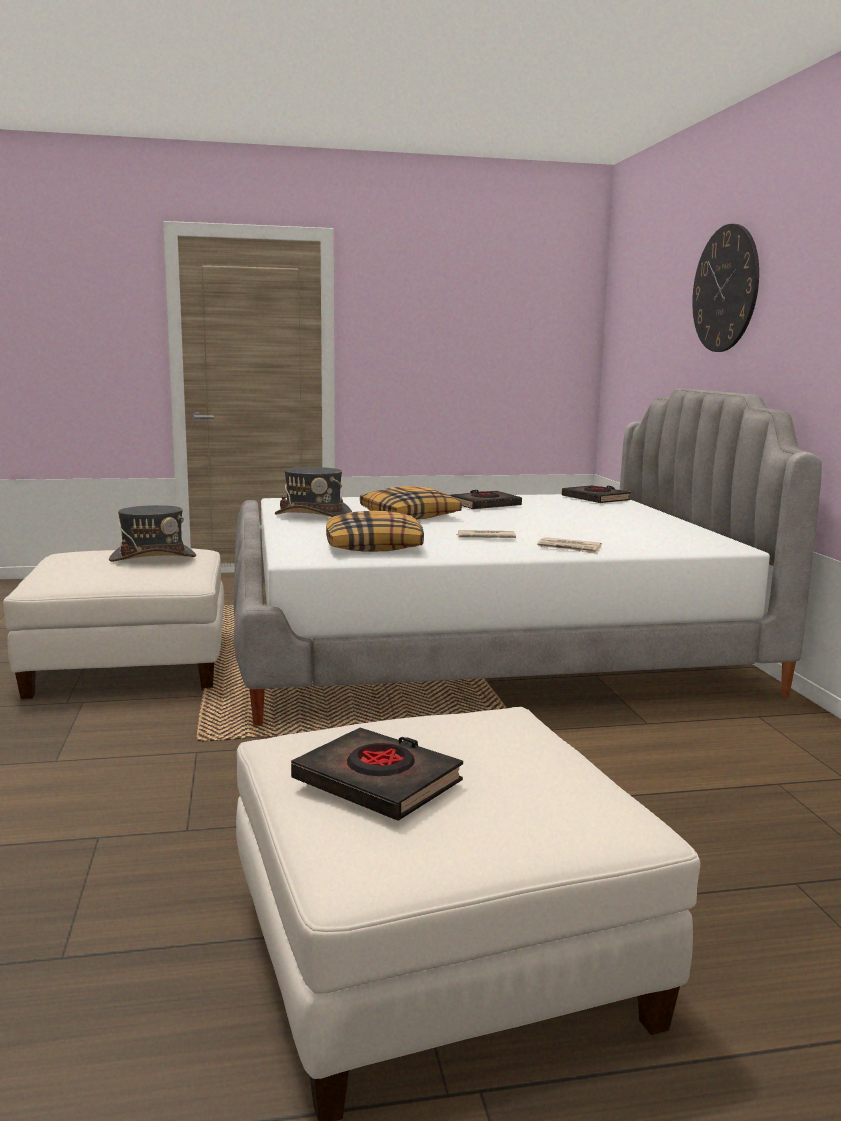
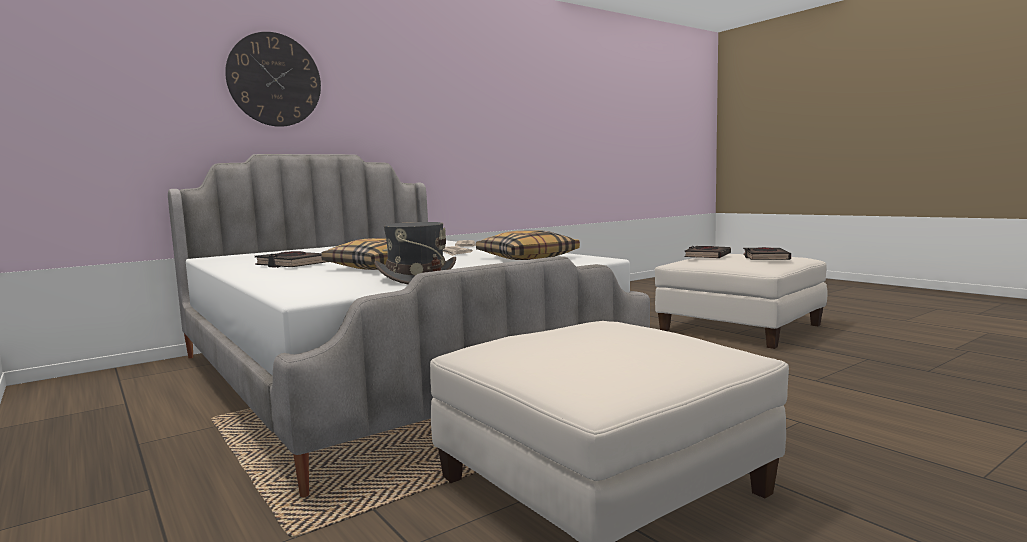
camera: 115 degrees left, 5 degrees down
(153, 558) = (564, 339): grey hat -> none
(595, 499) = (233, 257): black book -> black book (707, 256)

